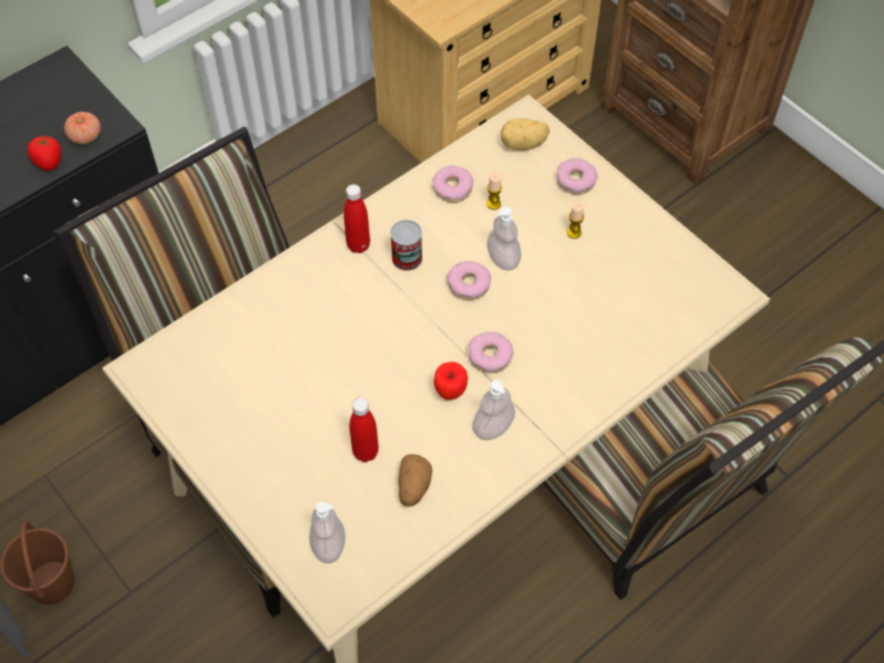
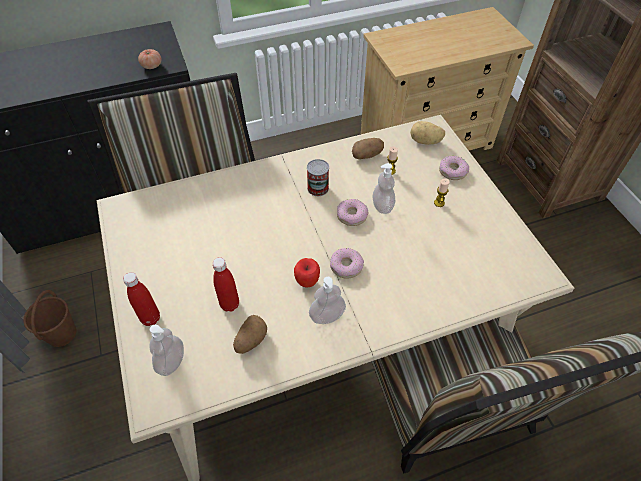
camera: 20 degrees right, 5 degrees down
(49, 162) = (123, 74): tomato -> none
(358, 245) = (290, 172): red bottle -> red bottle (150, 318)
(453, 188) = (367, 155): donut -> potato

